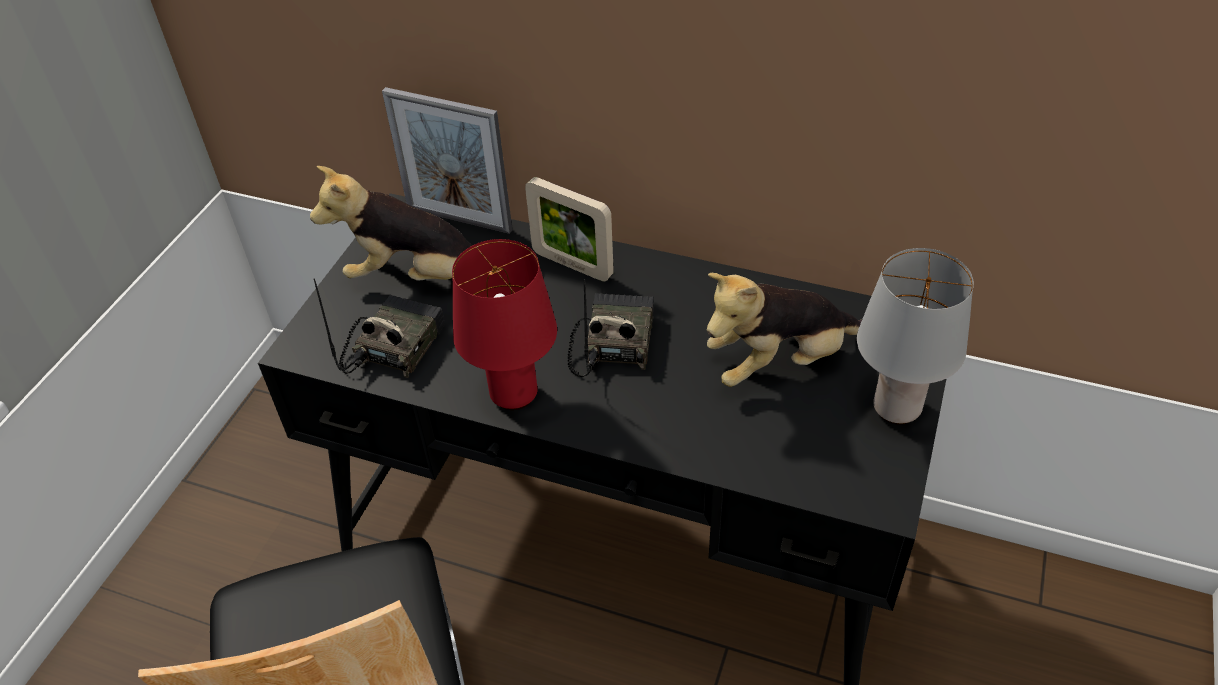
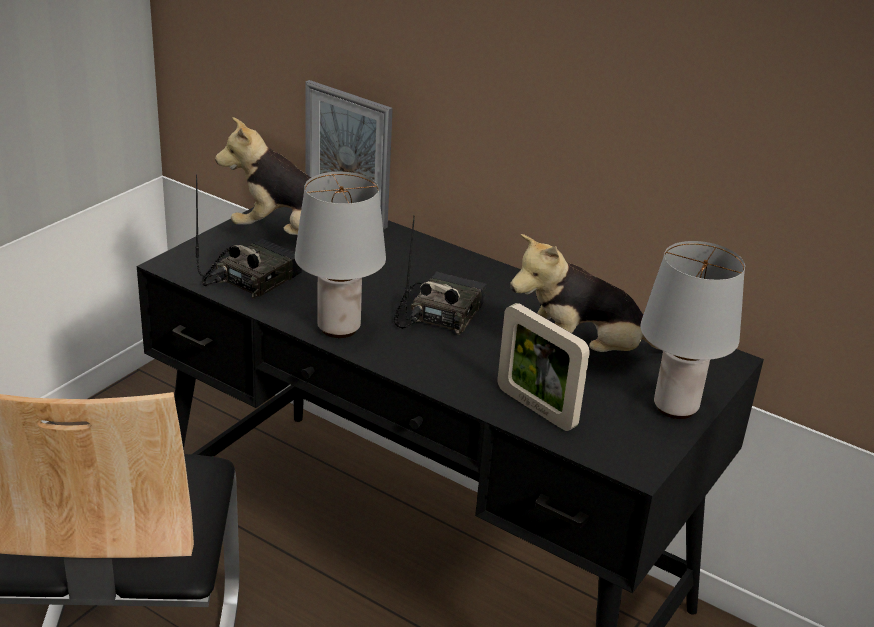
camera: 10 degrees right, 15 degrees down
(515, 395) = (340, 328): red table lamp -> grey table lamp
(572, 265) = (428, 258): picture frame -> picture frame (536, 408)

